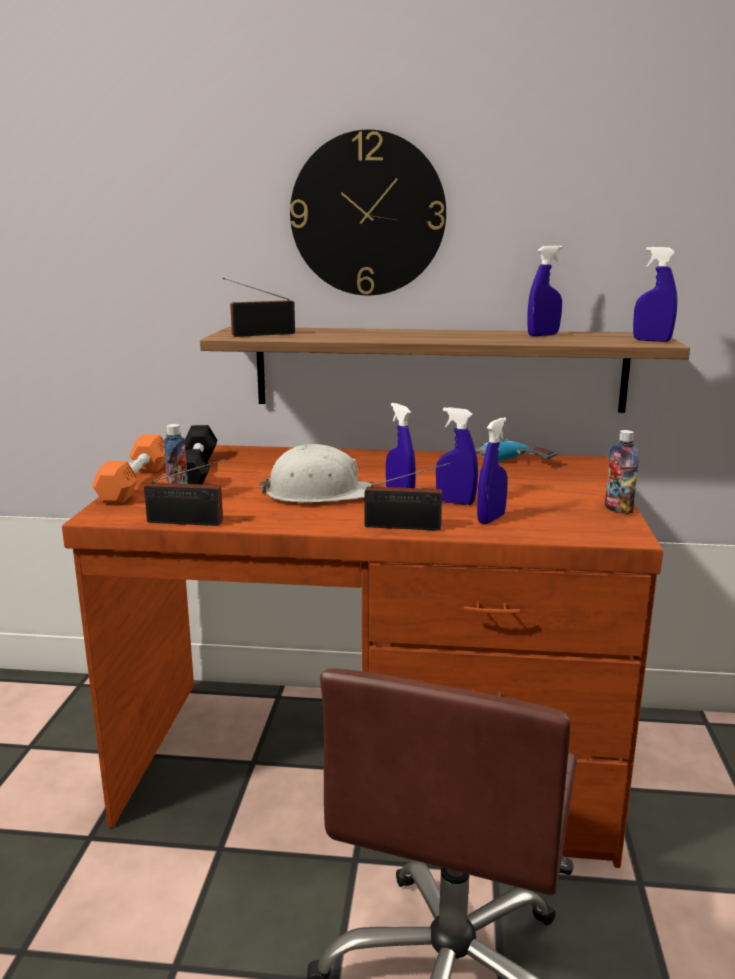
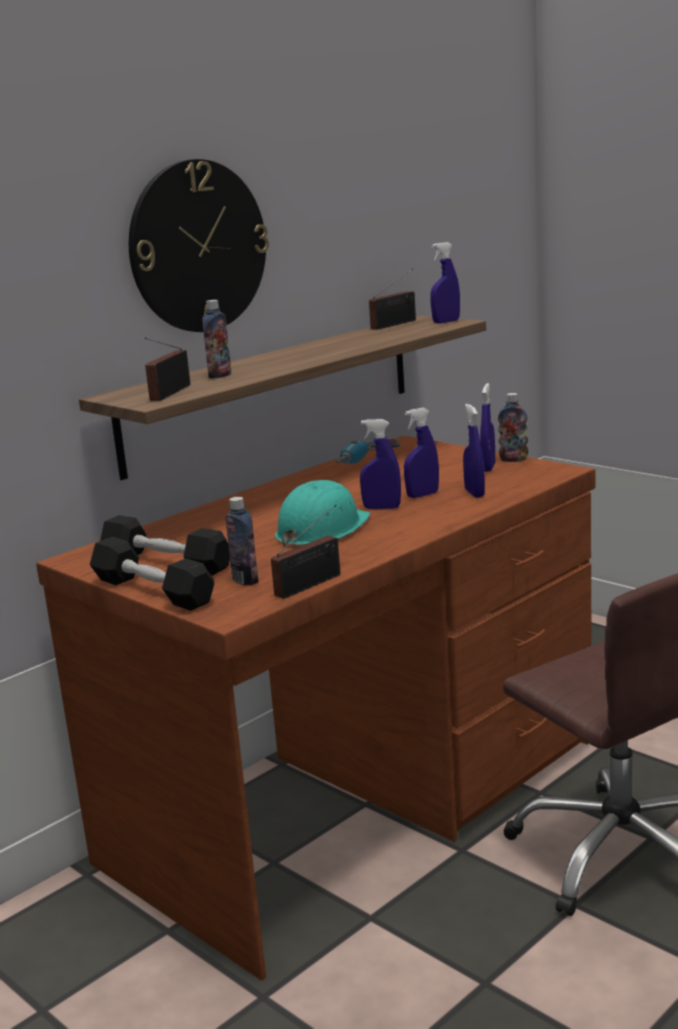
camera: 50 degrees left, 0 degrees up
(135, 483) = (153, 591): orange dumbbell -> black dumbbell
(319, 493) = (321, 530): white hard hat -> turquoise hard hat
(334, 333) = (220, 375): none -> bottle
(407, 527) = (449, 518): radio -> radio (396, 324)
(543, 335) = (366, 336): blue spray bottle -> blue spray bottle (488, 467)

